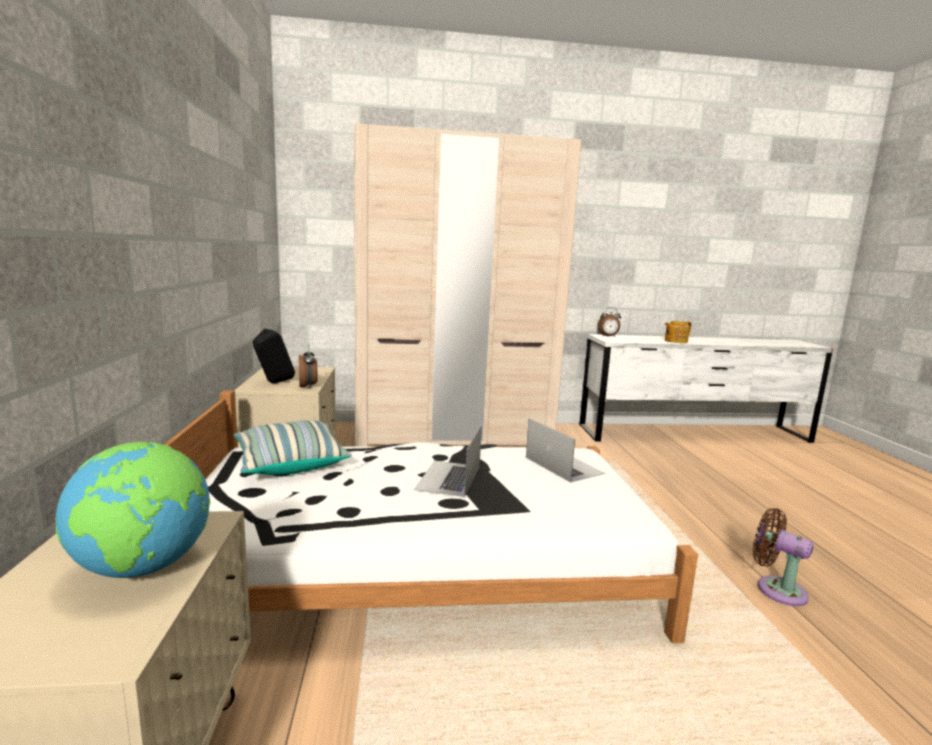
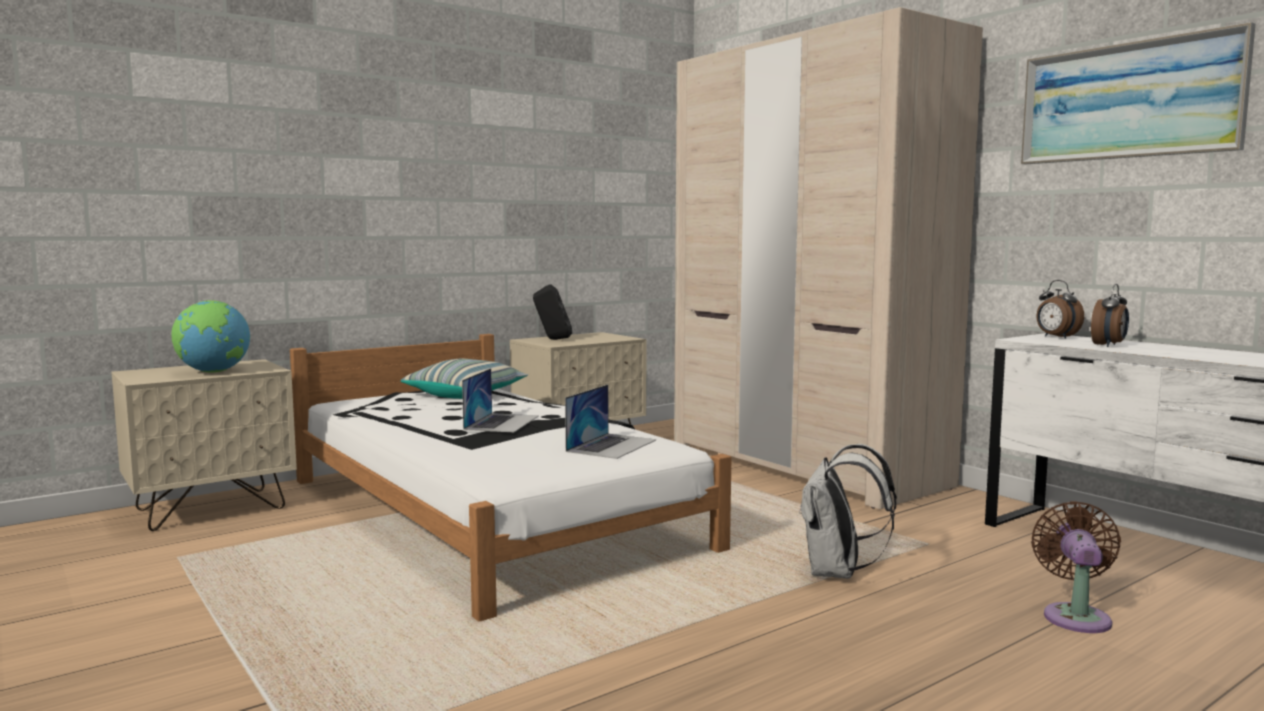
camera: 60 degrees right, 5 degrees down
(308, 386) = (562, 344): alarm clock -> alarm clock (1109, 345)
(448, 478) = (502, 422): laptop -> laptop turned 120 degrees clockwise
(629, 214) = (1128, 101): none -> picture
(644, 494) = (838, 573): none -> white backpack
(675, 341) = (1168, 352): teapot -> none
(776, 589) = (672, 669): brown fan -> brown fan (1075, 616)

